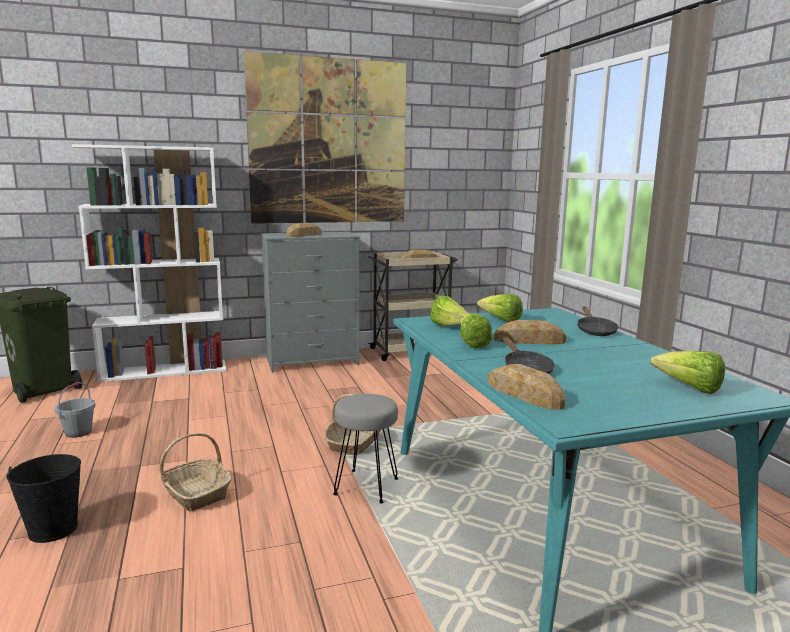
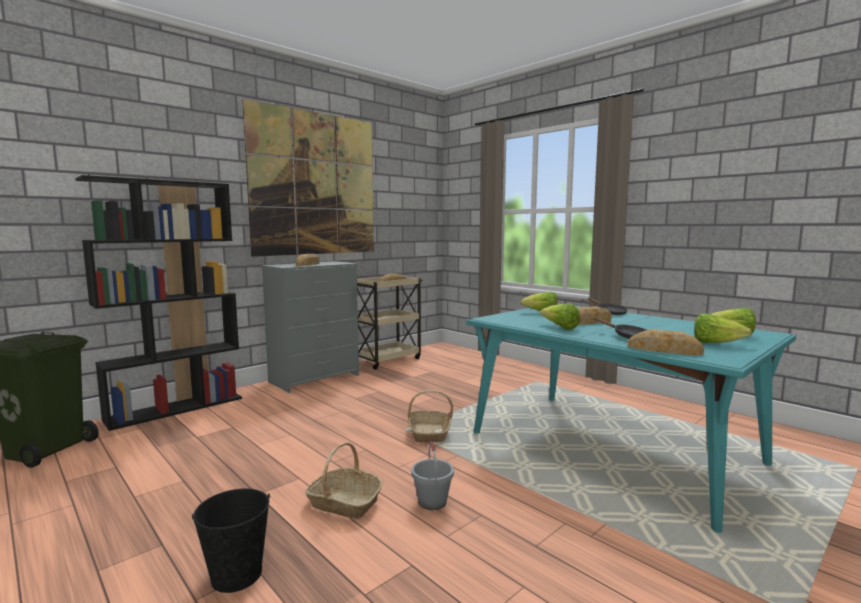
camera: 25 degrees left, 5 degrees down
(78, 432) = (146, 480): grey bucket -> grey bucket (432, 502)
(165, 371) = (176, 408): white bookcase -> black bookcase
(365, 486) = (478, 462): grey stool -> none
(450, 327) = (520, 320): lettuce -> lettuce (715, 343)

